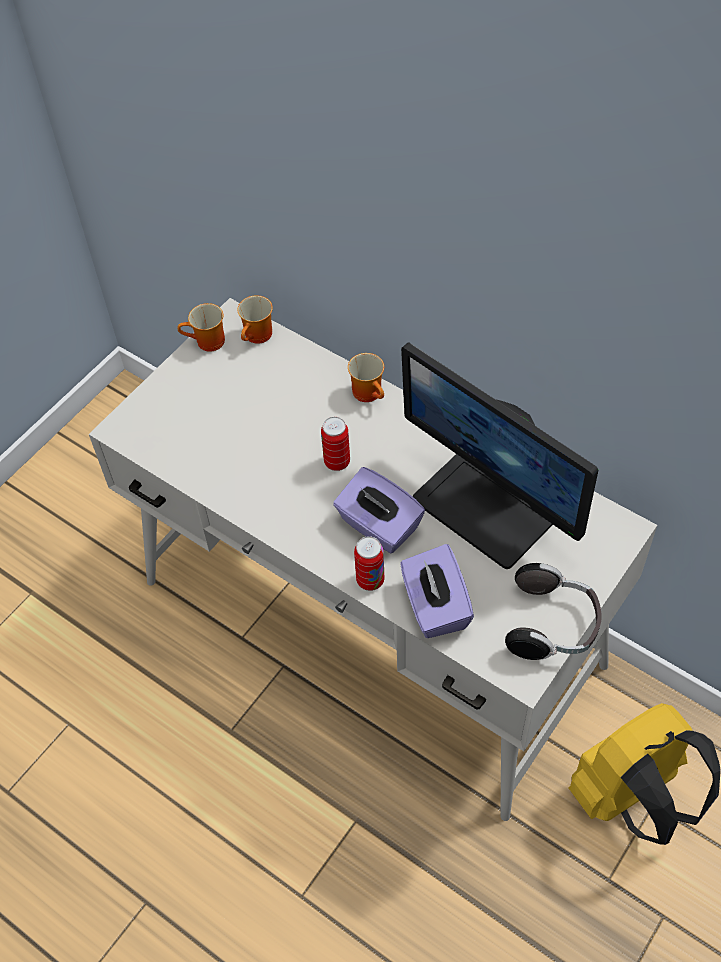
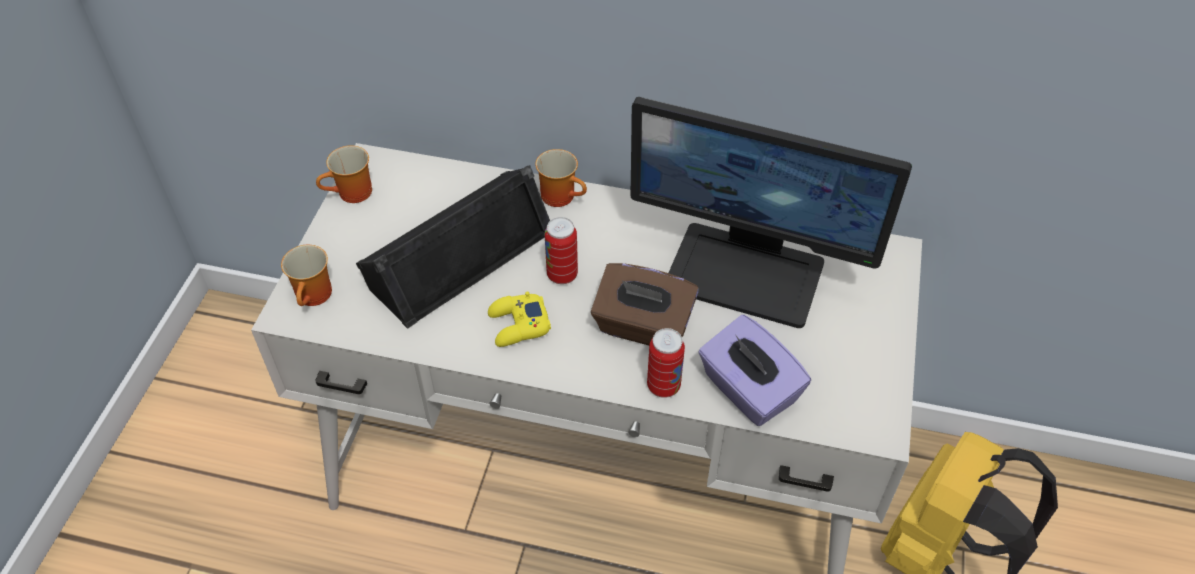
camera: 25 degrees left, 5 degrees down
(259, 336) = (409, 173): mug -> mug (316, 296)
(264, 419) = (458, 254): none -> black speaker
(283, 493) = (518, 325): none -> yellow game controller
(378, 526) = (642, 326): purple tissue box -> brown tissue box
(552, 625) = (879, 369): headphones -> none

